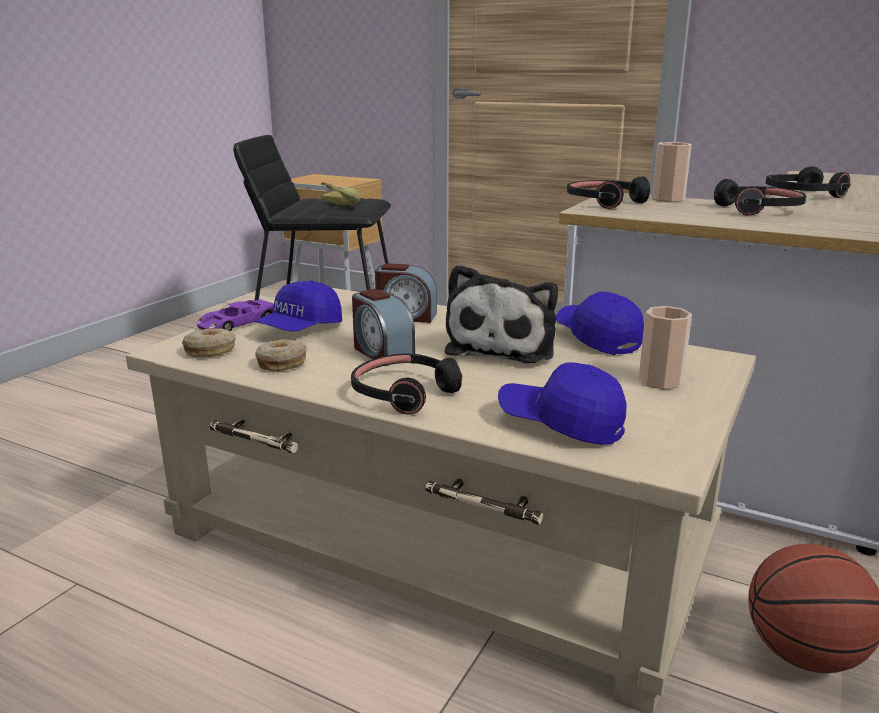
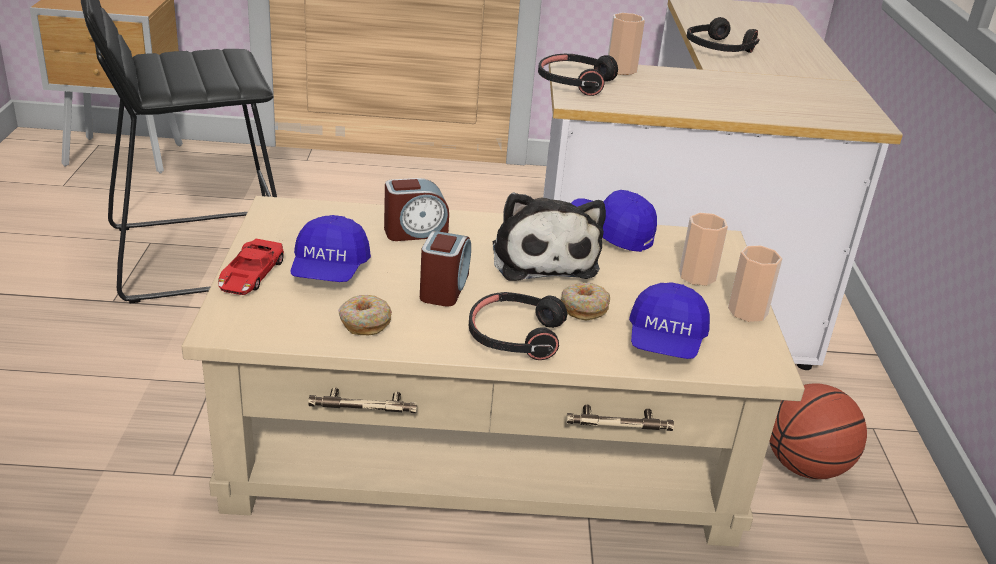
camera: 30 degrees left, 10 degrees up
(210, 350) = (271, 320): donut -> donut (584, 308)
(236, 324) = (250, 275): purple toy car -> red toy car
(333, 208) = (209, 77): banana -> none
(382, 352) = (444, 288): alarm clock -> alarm clock turned 105 degrees counterclockwise
(561, 424) = (665, 342): blue cap -> blue cap turned 75 degrees counterclockwise
(693, 416) = (747, 311): none -> cup
(759, 209) = (710, 83): black headphones -> none

